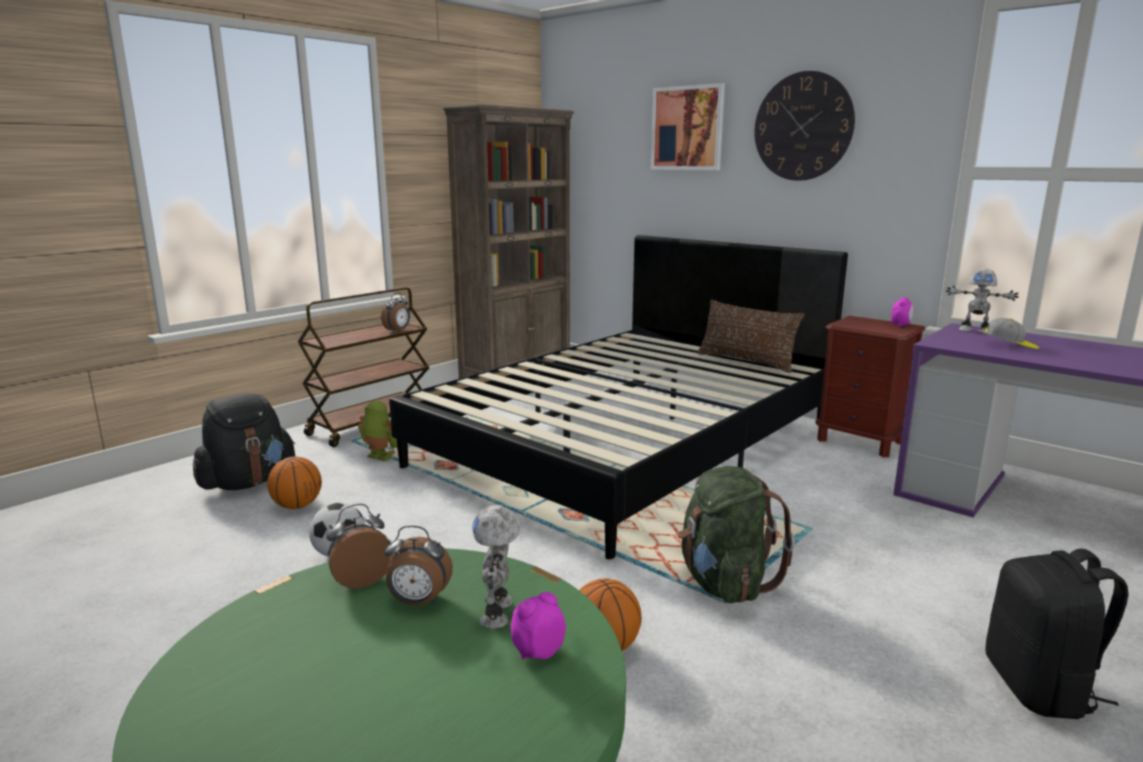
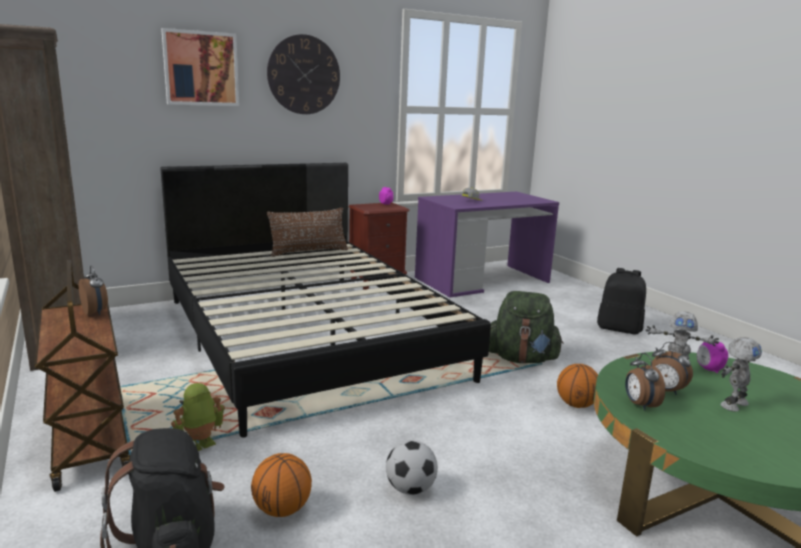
camera: 70 degrees left, 0 degrees up
(418, 602) = (665, 390): alarm clock -> alarm clock turned 105 degrees clockwise
(975, 331) = (439, 198): toy robot -> toy robot (732, 404)

